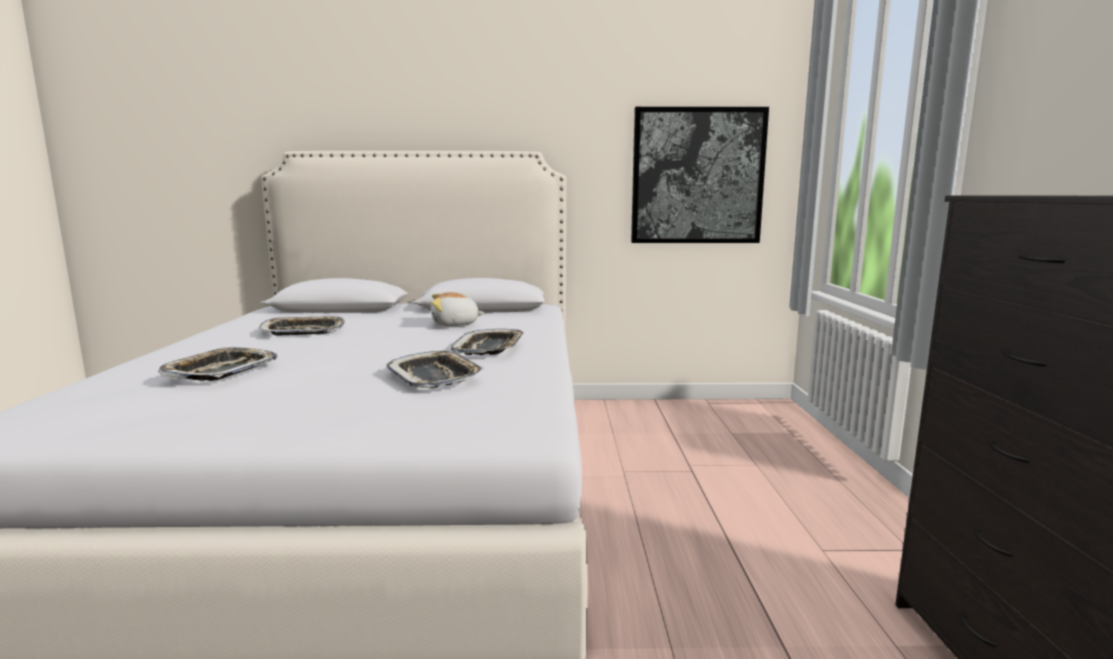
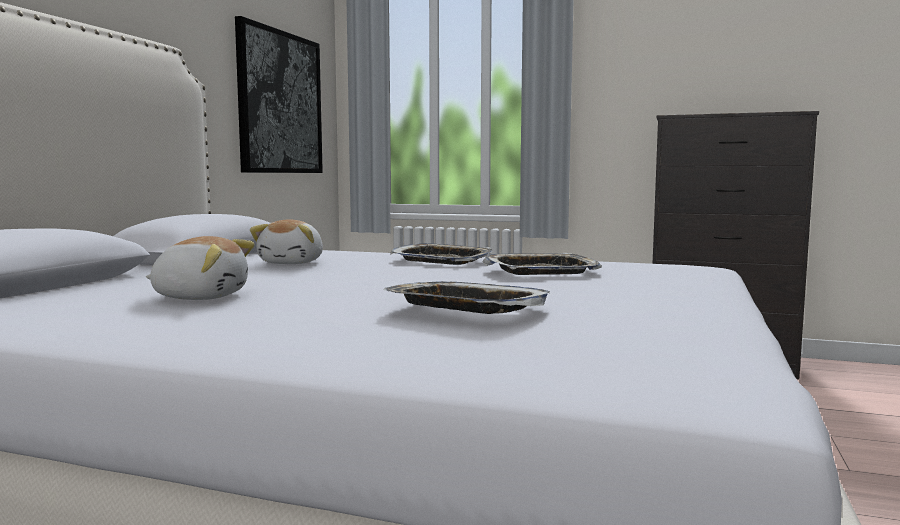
camera: 70 degrees left, 5 degrees down
(303, 331) = (201, 297): tray -> plush toy

